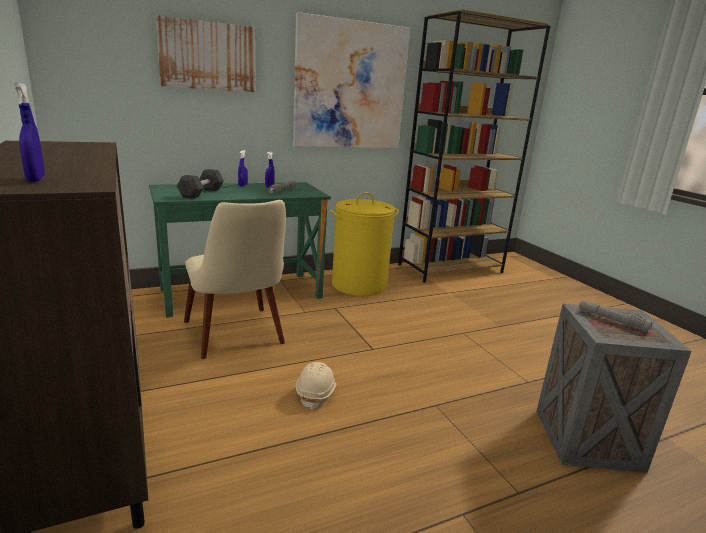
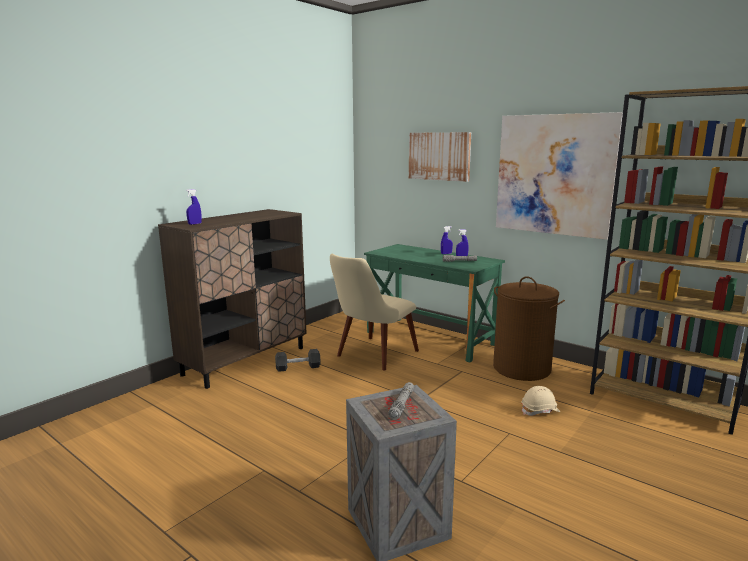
camera: 65 degrees right, 5 degrees down
(201, 193) = (403, 253): black dumbbell -> black dumbbell (298, 367)
(316, 393) = (338, 396): beige hard hat -> beige hard hat (540, 411)
(359, 285) = (522, 368): yellow laundry basket -> brown laundry basket

